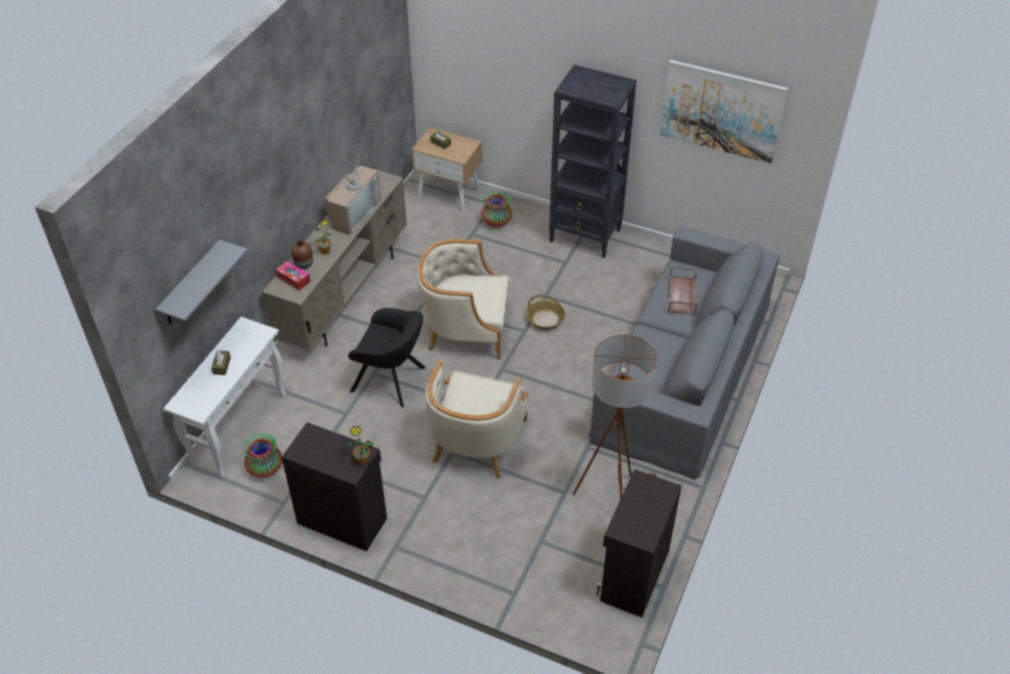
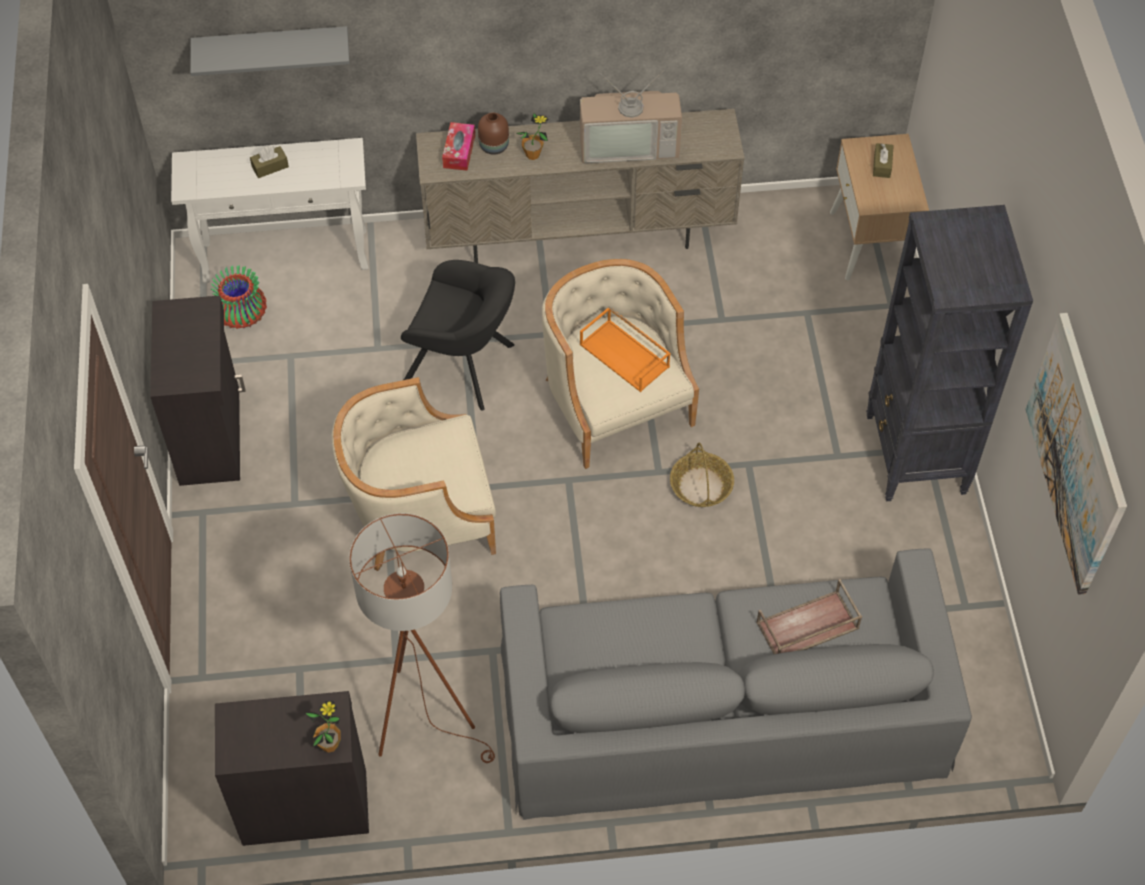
camera: 60 degrees right, 10 degrees up
(362, 460) = (192, 383): potted plant -> potted plant (329, 745)
(392, 380) = (464, 366): black armchair -> black armchair turned 60 degrees counterclockwise
(469, 290) = (625, 355): none -> orange tray
(496, 221) = (857, 329): vase -> none

